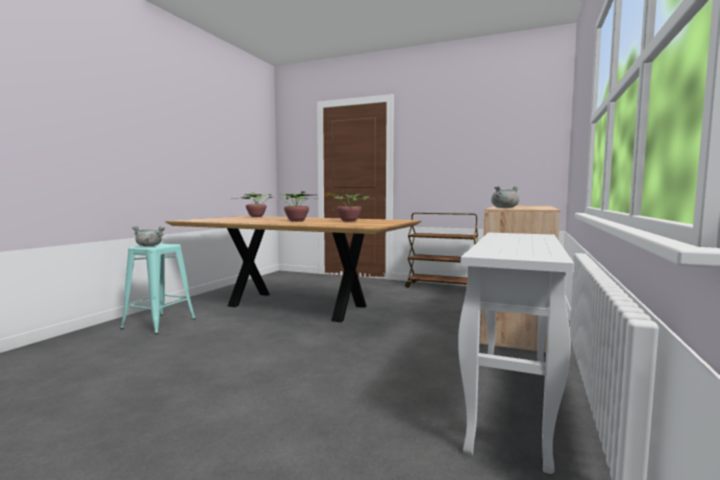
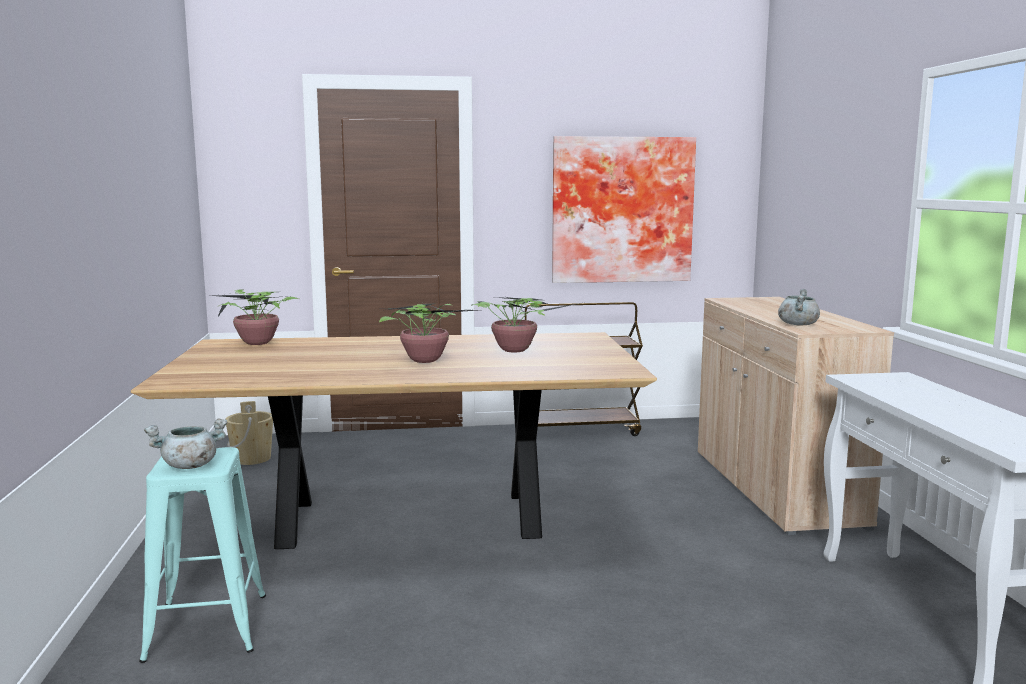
camera: 30 degrees left, 5 degrees up
(276, 278) = (252, 459): none -> beige bucket
(475, 161) = (621, 210): none -> picture

